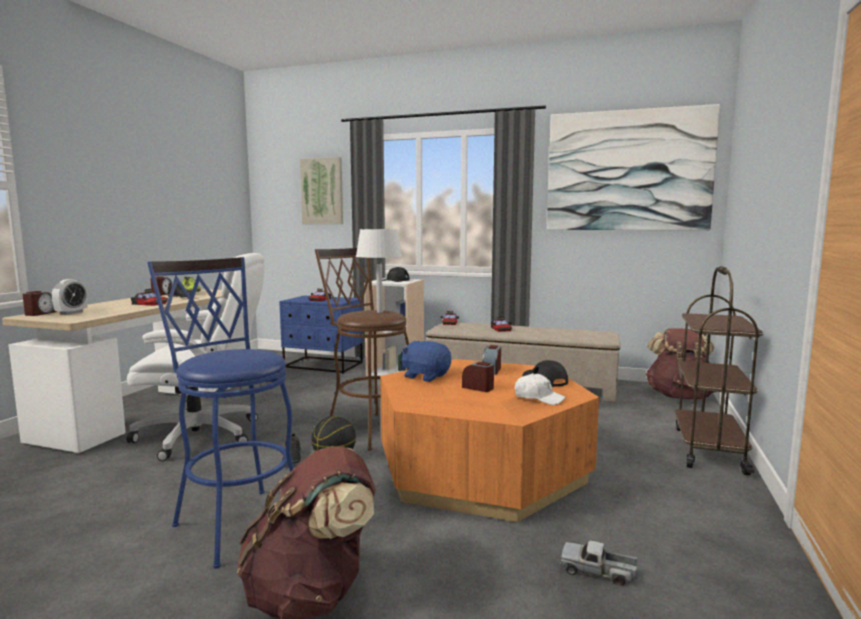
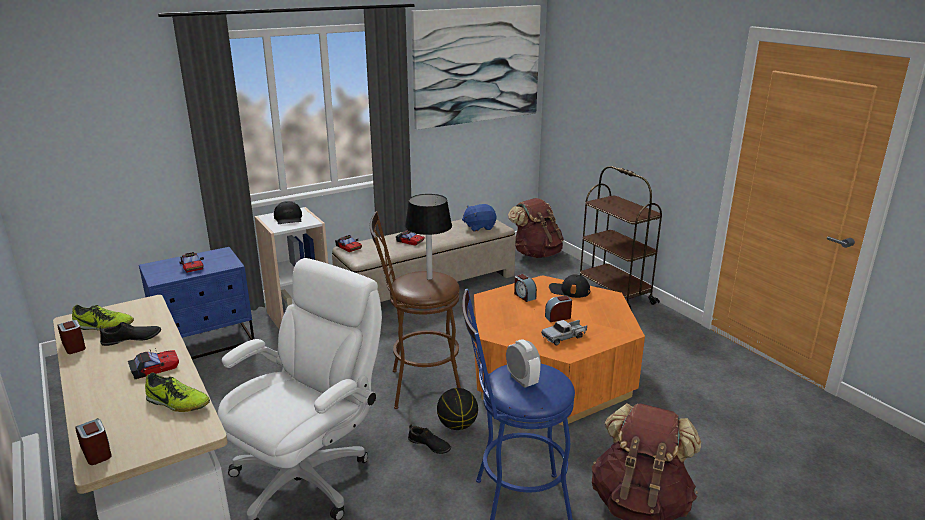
camera: 50 degrees left, 15 degrees up
(71, 313) = (135, 428): alarm clock -> alarm clock (522, 380)
(107, 312) = (178, 403): none -> shoe
(322, 191) = (127, 115): picture -> none
(379, 312) = (429, 278): white table lamp -> black table lamp
(425, 376) = (505, 323): blue plush toy -> blue plush toy (479, 227)
(538, 398) = (603, 309): white cap -> none
(598, 571) = (699, 400): toy truck -> toy truck (564, 337)

